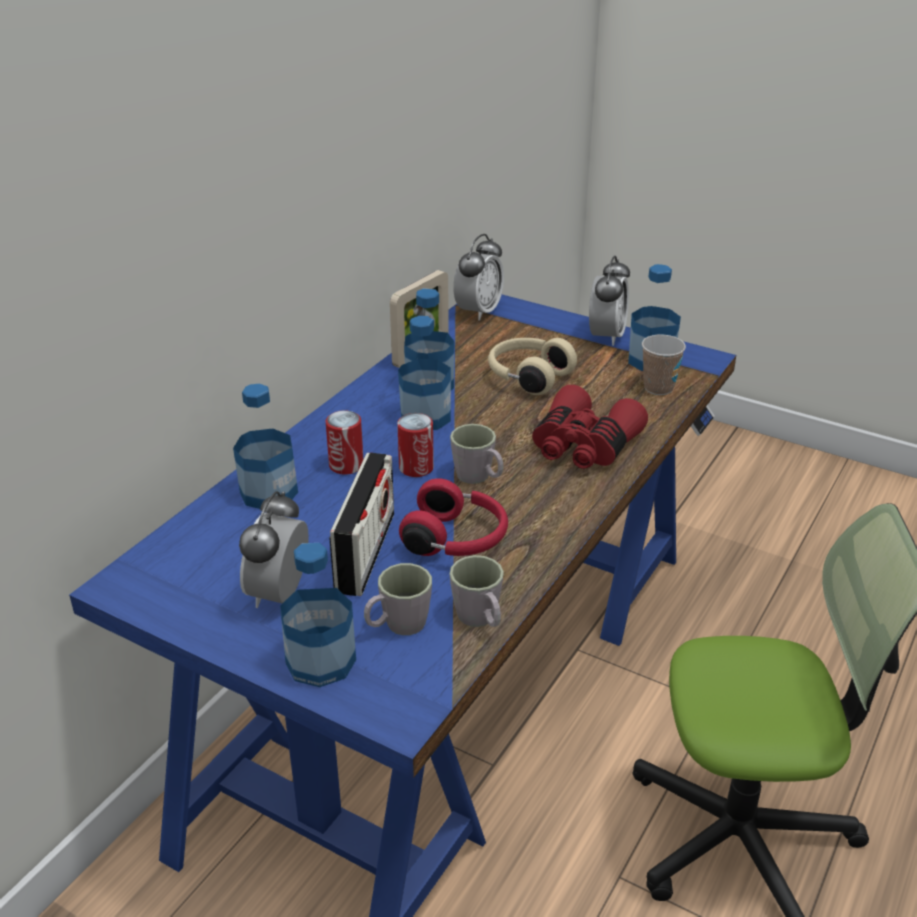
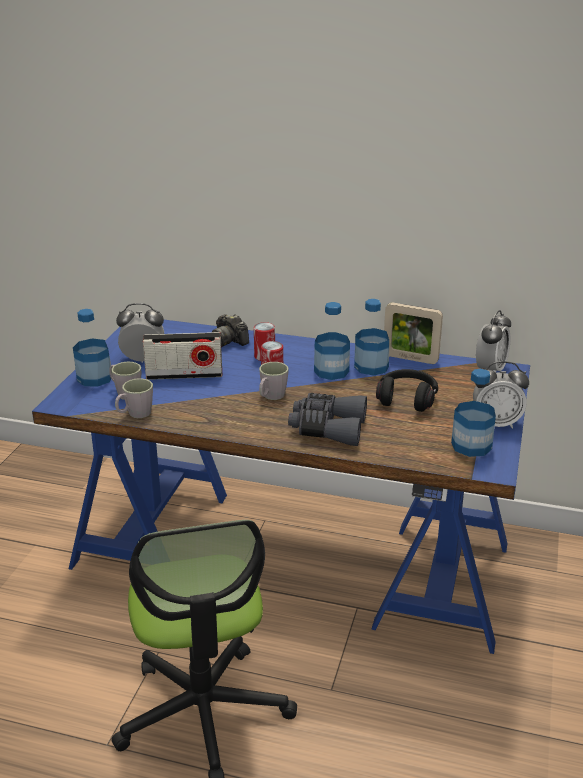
camera: 75 degrees right, 5 degrees down
(269, 492) = (228, 341): bottle -> camera
(457, 540) = (204, 398): red headphones -> none
(478, 311) = (490, 369): alarm clock -> alarm clock turned 75 degrees counterclockwise
(528, 377) = (407, 399): beige headphones -> black headphones
(583, 446) = (327, 428): red binoculars -> grey binoculars
(658, 388) = (429, 452): cup -> none

